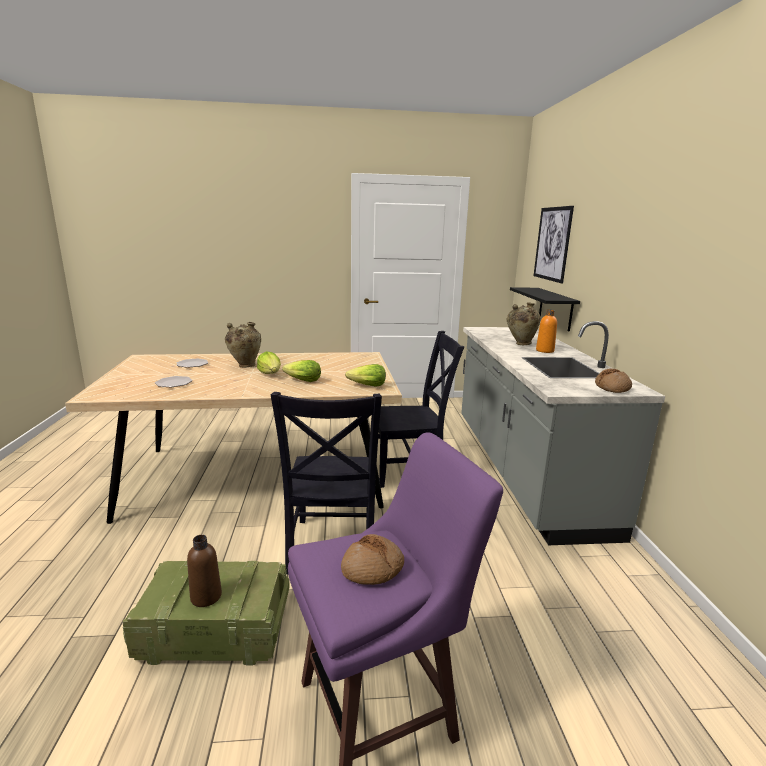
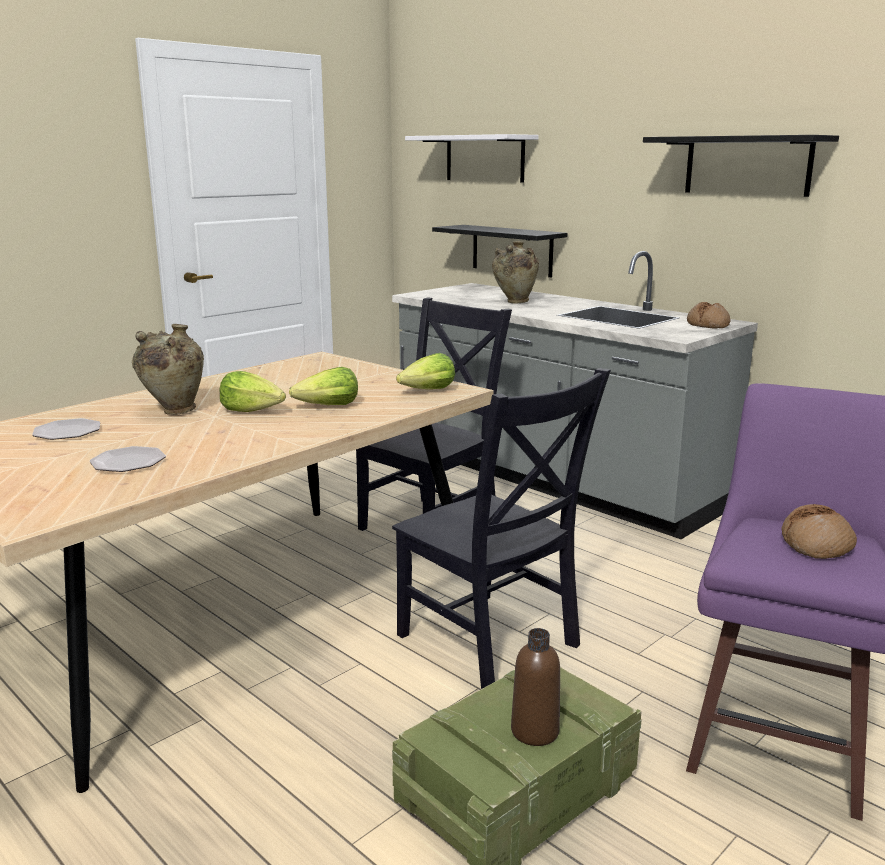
camera: 40 degrees left, 0 degrees up
(545, 351) = (558, 304): orange bottle -> none
(552, 244) = (484, 158): picture -> white shelf
(681, 260) = (747, 165): none -> black shelf

